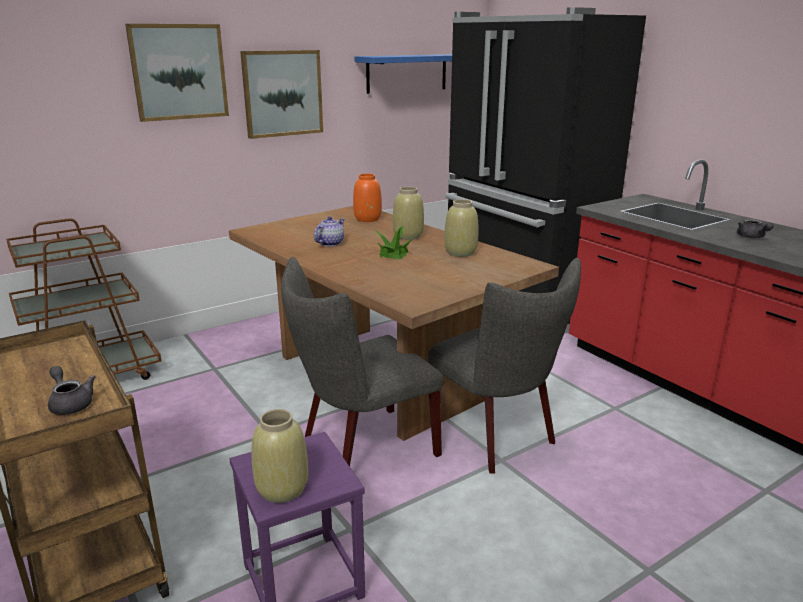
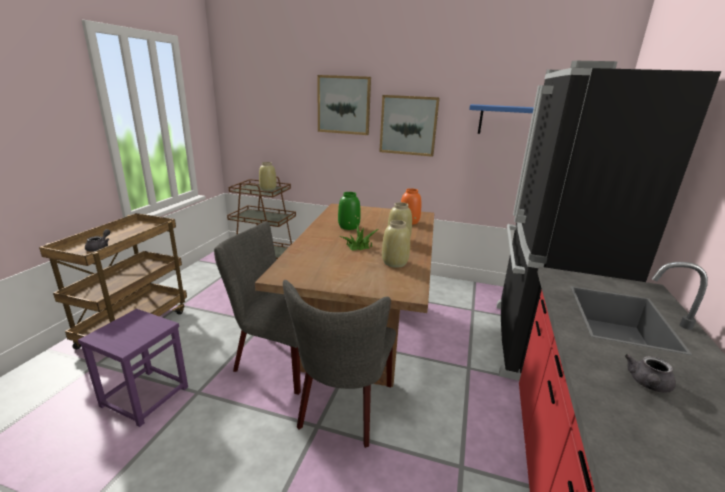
camera: 50 degrees right, 0 degrees up
(282, 489) = (110, 334): beige vase -> beige vase (268, 189)
(330, 243) = (348, 227): teapot -> green vase

